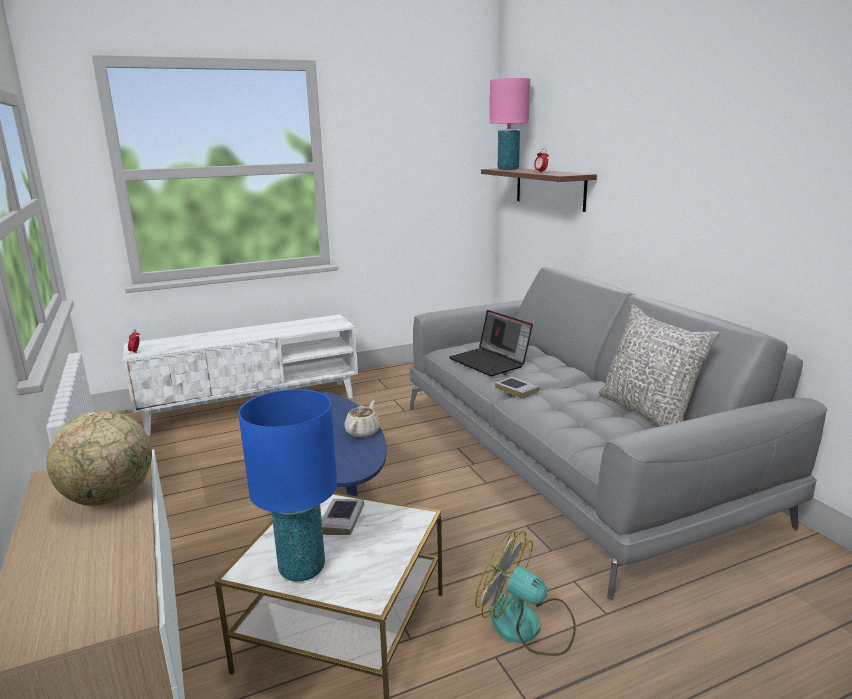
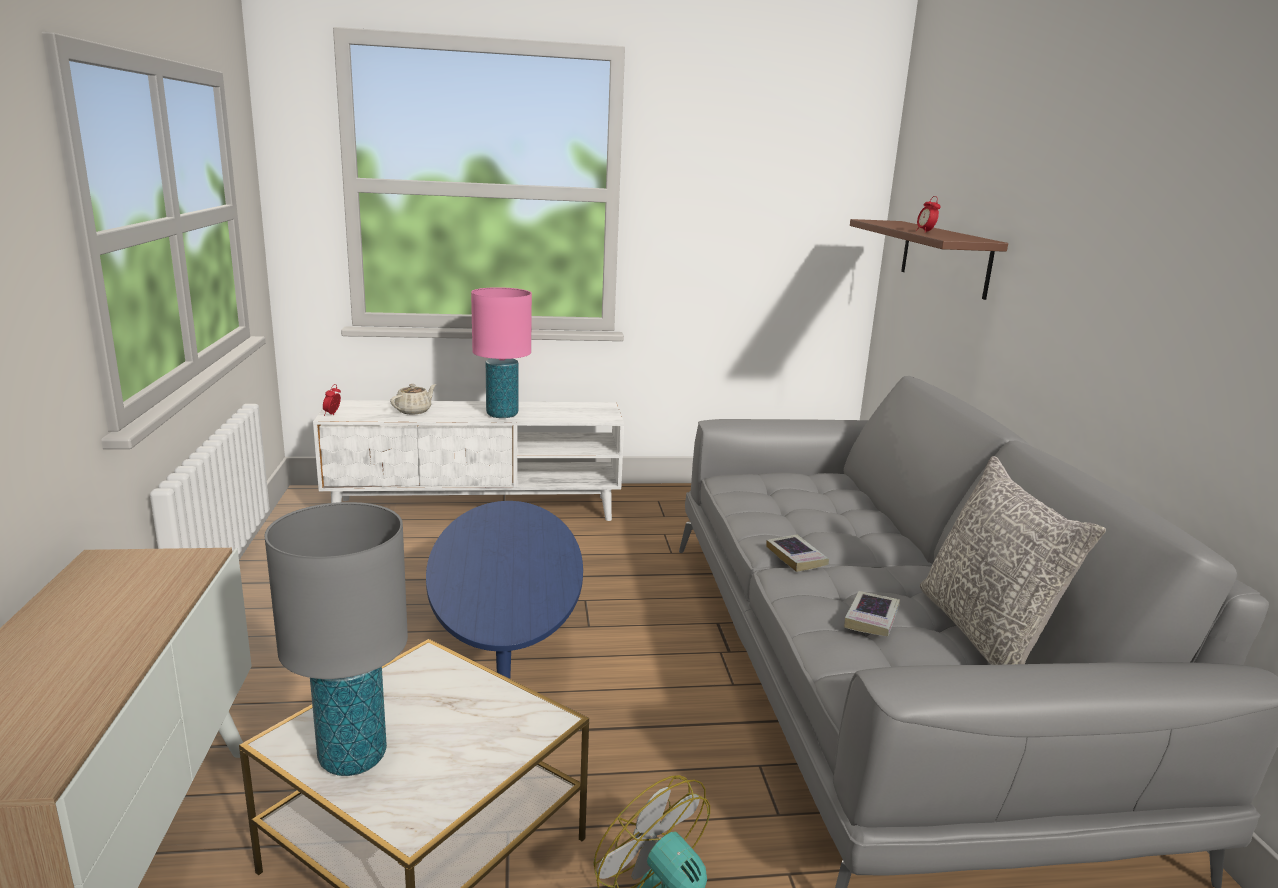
camera: 15 degrees right, 0 degrees up
(110, 497) = (138, 603): globe -> none
(302, 569) = (353, 757): blue table lamp -> grey table lamp
(342, 520) = (447, 699): book -> book (871, 618)
(363, 431) = (556, 575): beige teapot -> beige teapot (414, 411)
(490, 362) = (783, 507): laptop -> none
(508, 169) = (888, 223): pink table lamp -> pink table lamp (502, 414)

